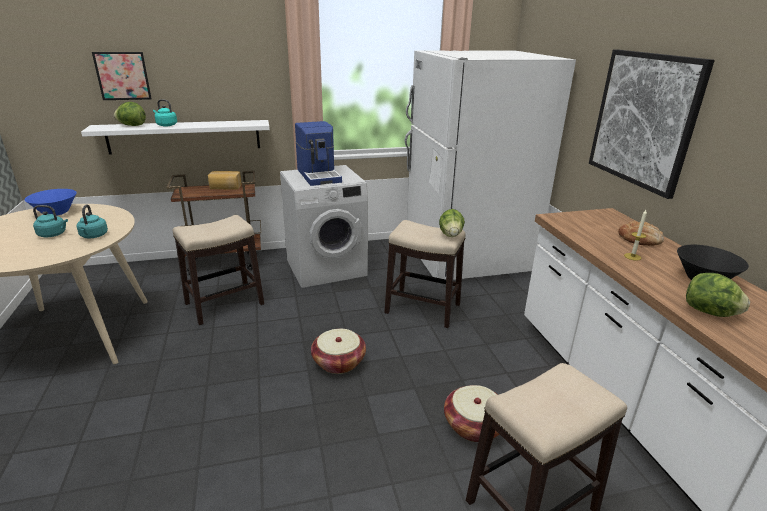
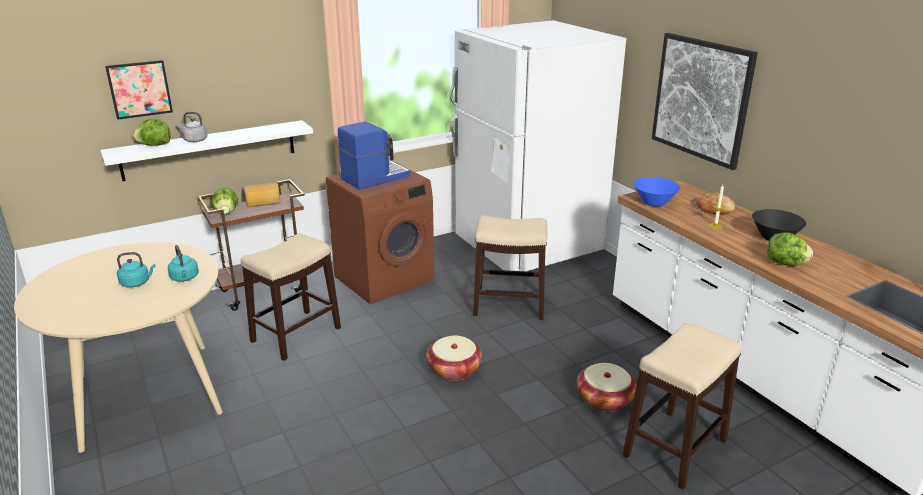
camera: 15 degrees left, 0 degrees up
(56, 213) = (108, 259): blue bowl -> blue bowl (654, 203)
(166, 125) = (194, 140): turquoise kettle -> grey kettle
(319, 175) = (374, 178): coffee machine -> coffee machine turned 90 degrees counterclockwise
(326, 268) = (385, 279): white washing machine -> brown washing machine
(451, 235) = (536, 225): lettuce -> lettuce (226, 213)

